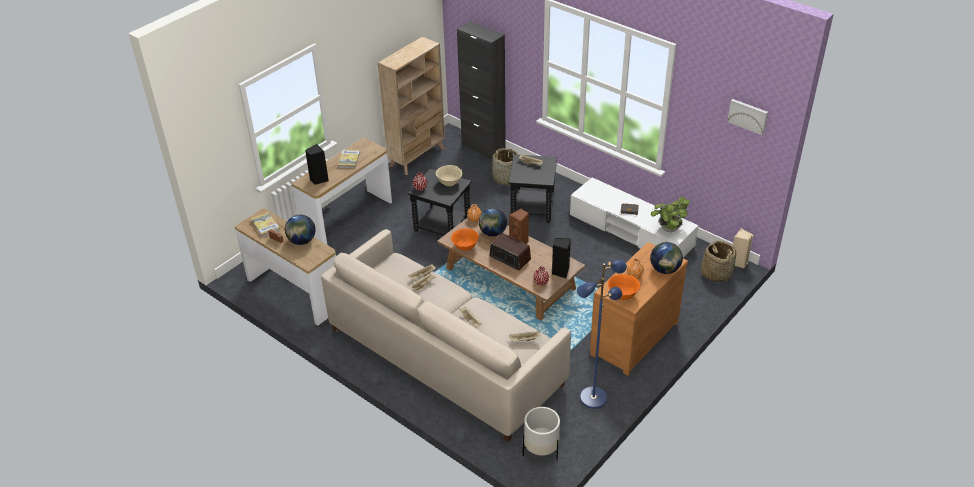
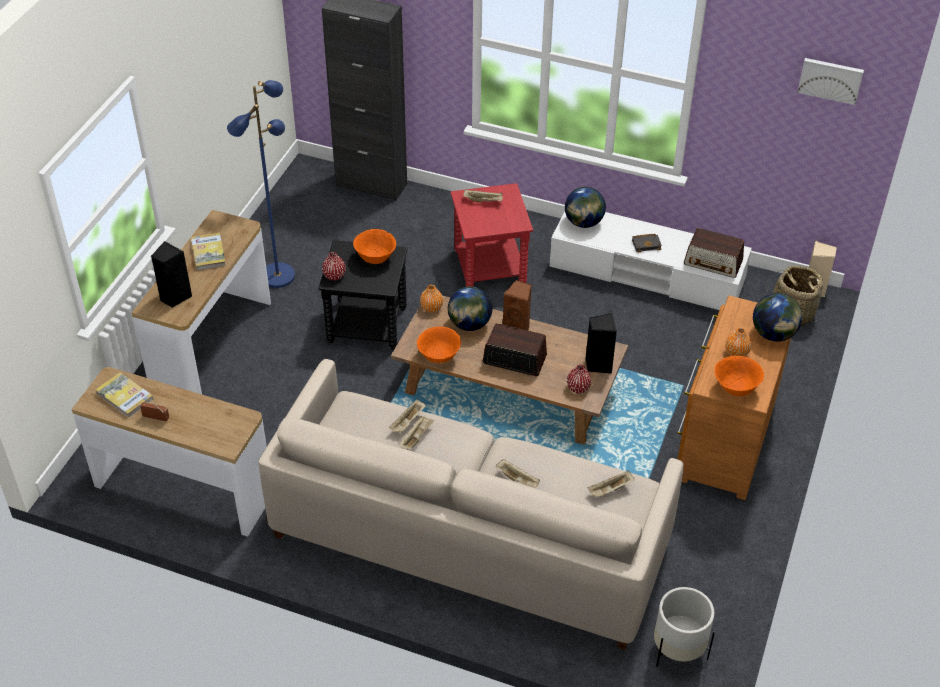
camera: 20 degrees left, 5 degrees up
(302, 241) = (199, 410): globe -> globe (583, 223)
(417, 157) = (276, 219): beige bookcase -> none
(449, 183) = (375, 258): beige bowl -> orange bowl
(506, 178) = (429, 227): basket -> none
(533, 209) = (490, 268): black side table -> red side table
(593, 397) = (713, 547): blue floor lamp -> blue floor lamp (277, 275)
(668, 229) = (713, 262): potted plant -> radio

